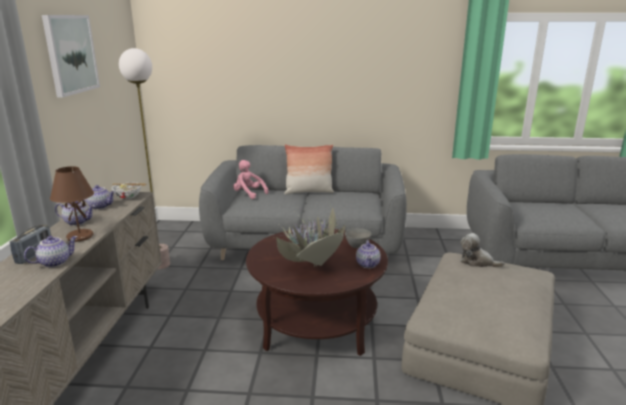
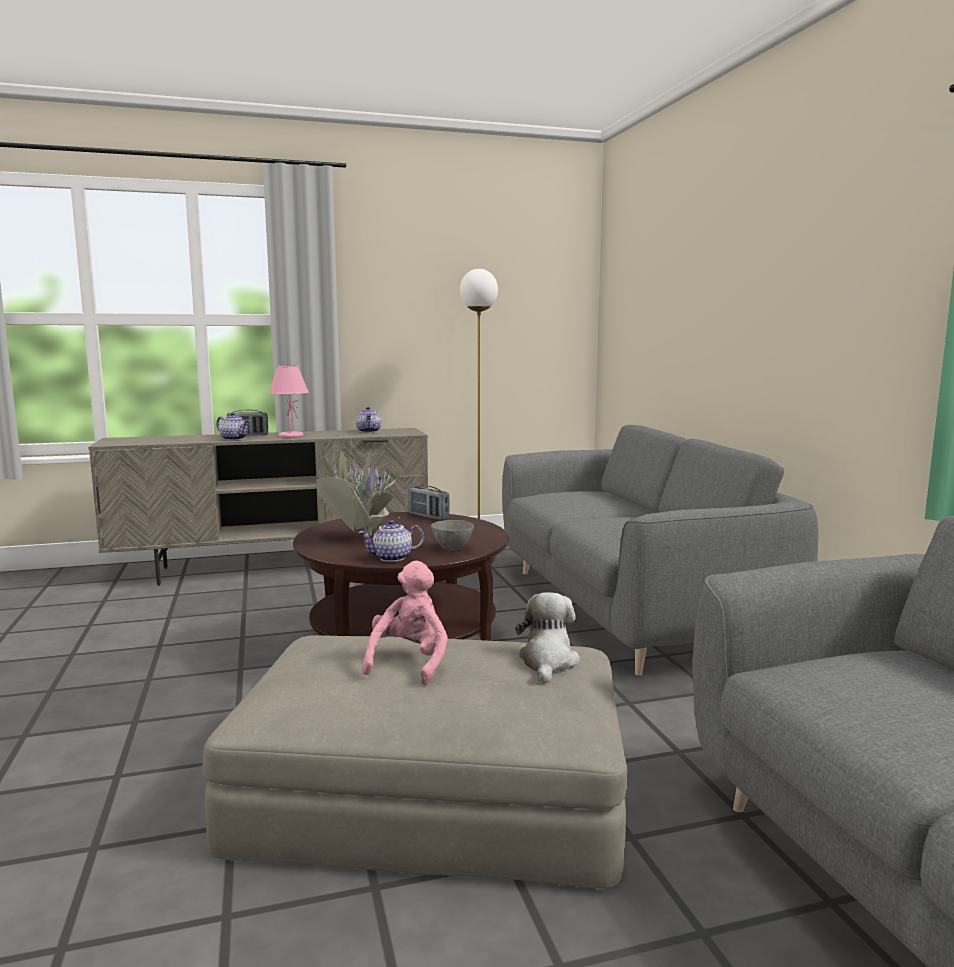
camera: 70 degrees right, 10 degrees down
(70, 54) = (437, 278): picture -> none
(78, 222) = (325, 432): teapot -> none
(79, 237) = (290, 436): brown table lamp -> pink table lamp
(128, 197) = (402, 432): bowl -> none
(248, 194) = (581, 491): pink plush toy -> pink plush toy (409, 662)
(274, 242) = (428, 517): none -> radio
(308, 192) = (648, 512): pillow -> none

